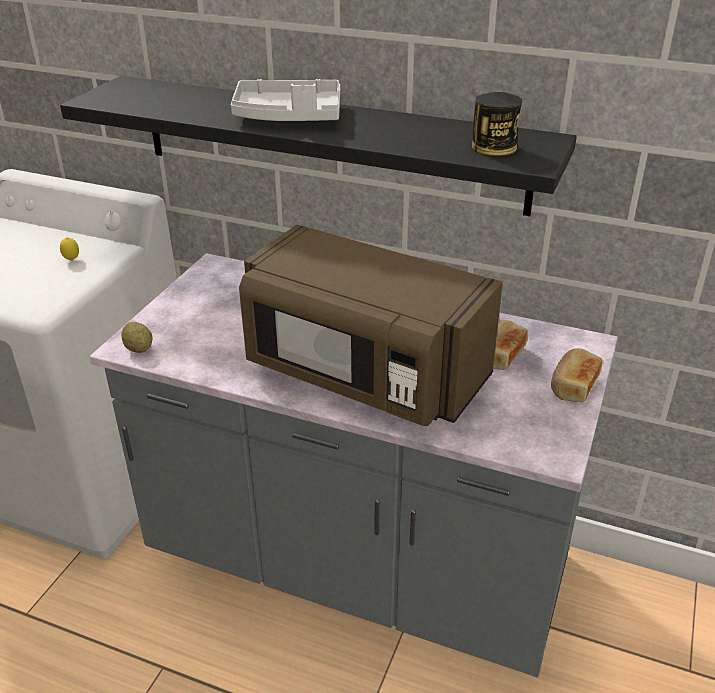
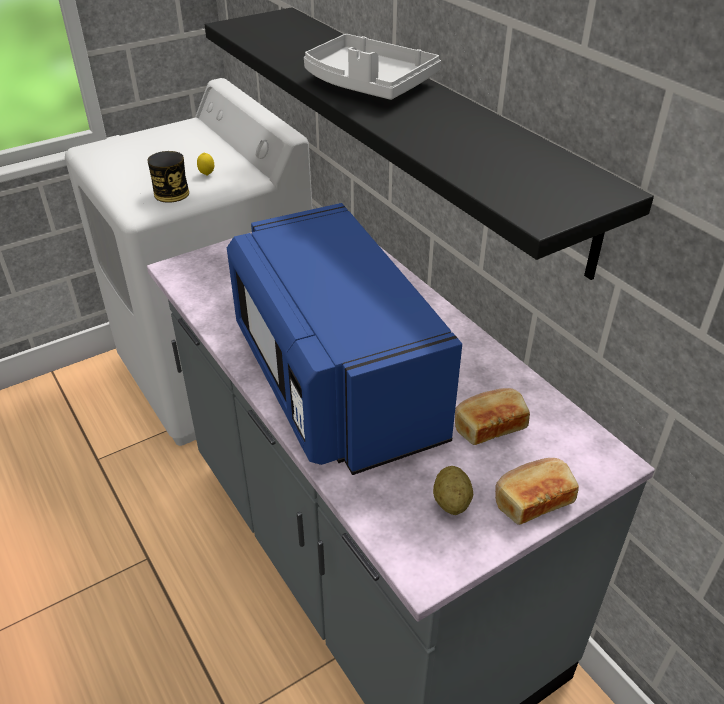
camera: 35 degrees right, 5 degrees up
(139, 348) = (186, 274): potato -> potato (451, 502)
(363, 374) = (335, 382): brown microwave -> blue microwave
(494, 147) = (524, 180): can -> can (171, 193)

